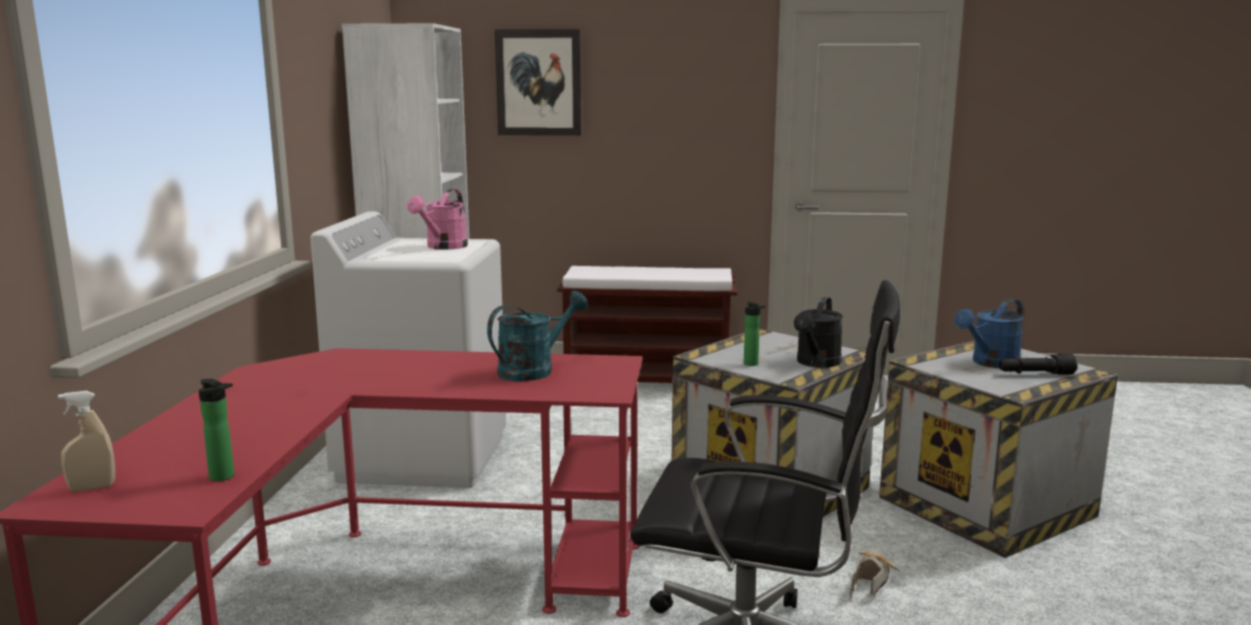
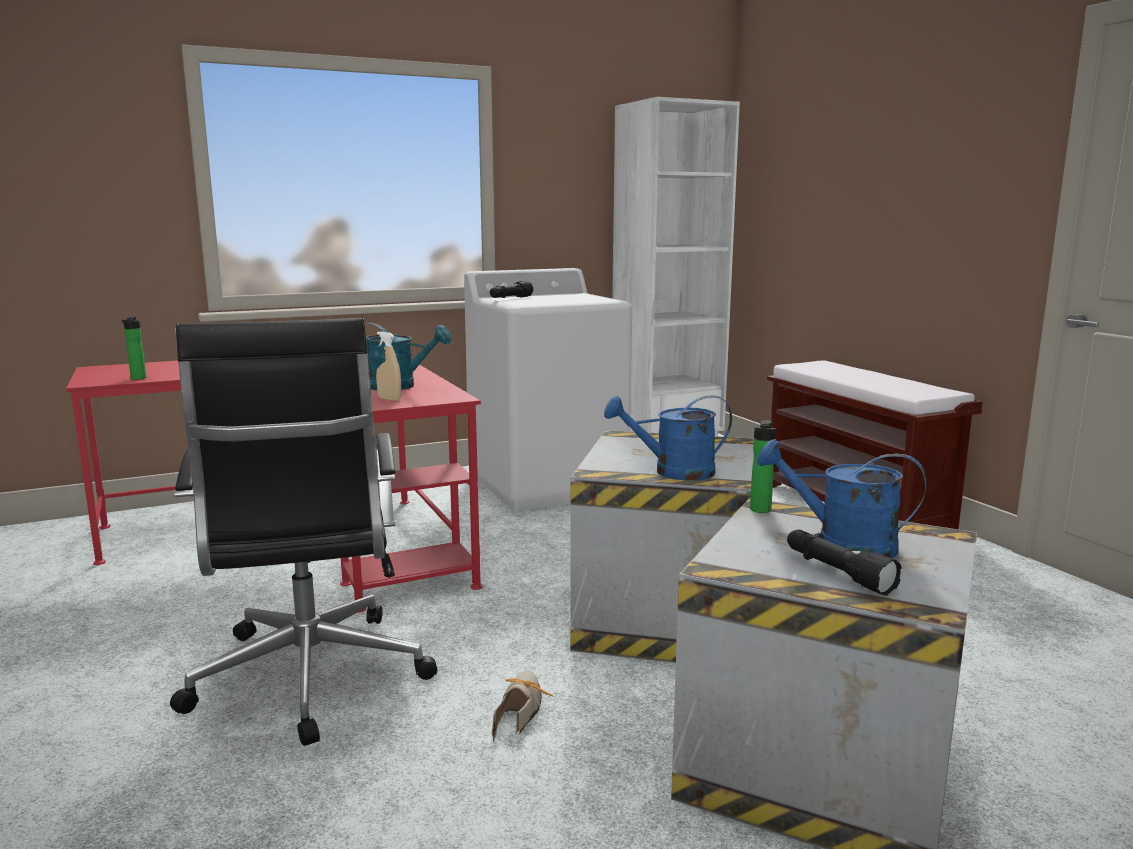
camera: 60 degrees right, 0 degrees up
(92, 488) = (116, 368): beige spray bottle -> beige spray bottle (389, 399)
(391, 256) = (510, 298): none -> black flashlight
(443, 247) = (565, 299): pink watering can -> none
(539, 83) = (825, 154): picture -> none
(752, 364) = (624, 453): bottle -> bottle (759, 511)
(816, 363) = (673, 472): black watering can -> blue watering can
(870, 579) = (519, 710): shoe -> shoe turned 75 degrees counterclockwise

